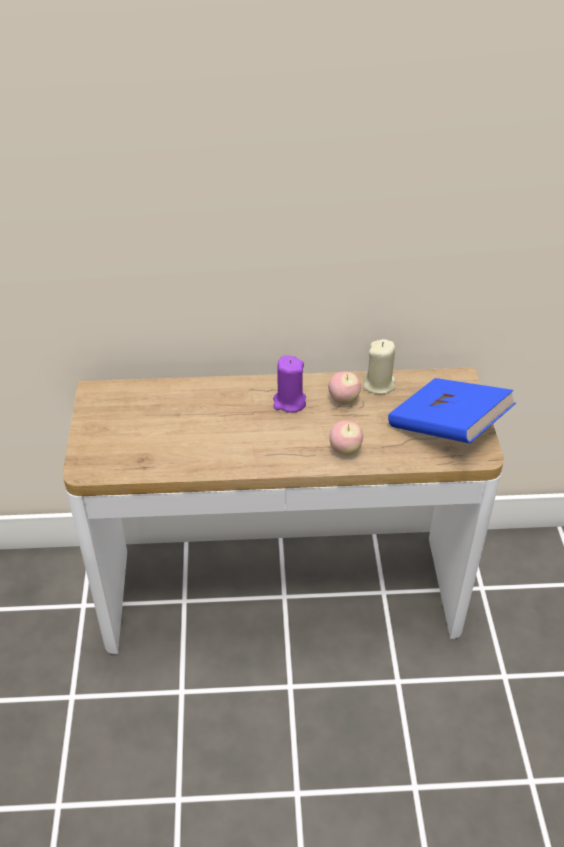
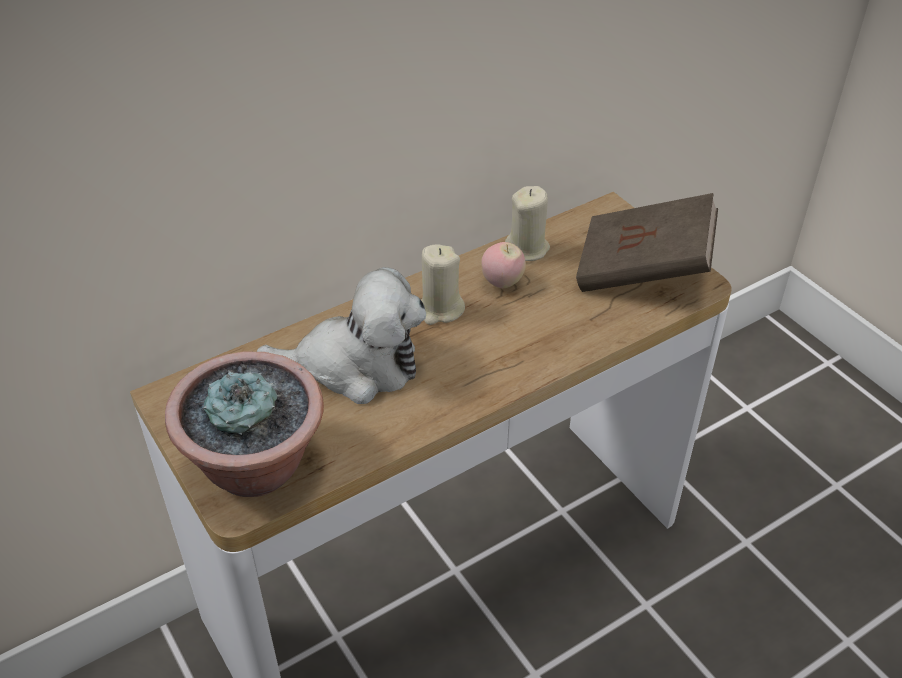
camera: 30 degrees left, 0 degrees up
(111, 451) = (257, 466): none -> potted plant
(210, 416) = (354, 366): none -> plush toy
(289, 402) = (440, 309): purple candle -> beige candle
(345, 450) = (553, 341): apple -> none
(447, 429) = (643, 271): blue book -> brown book

